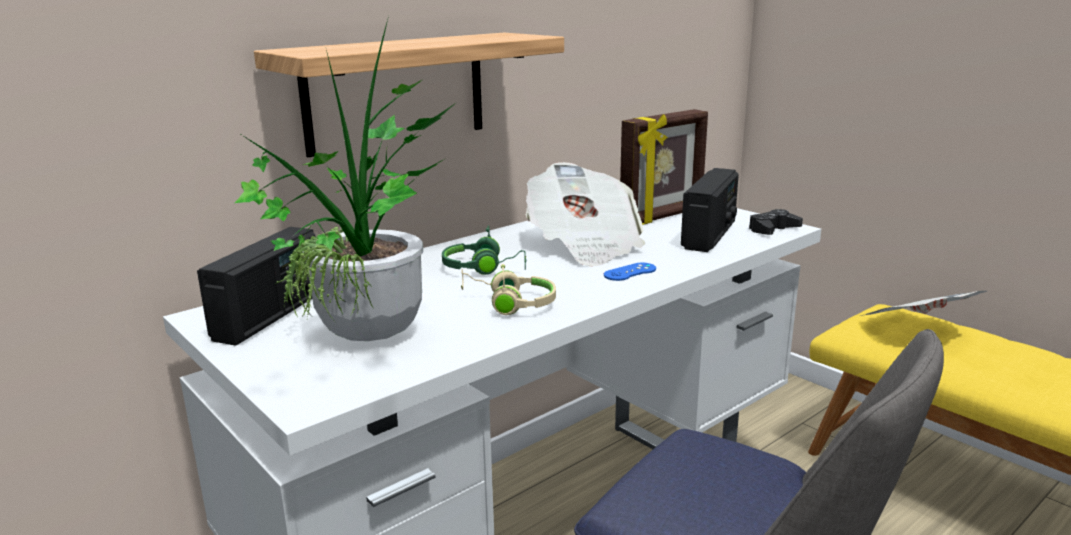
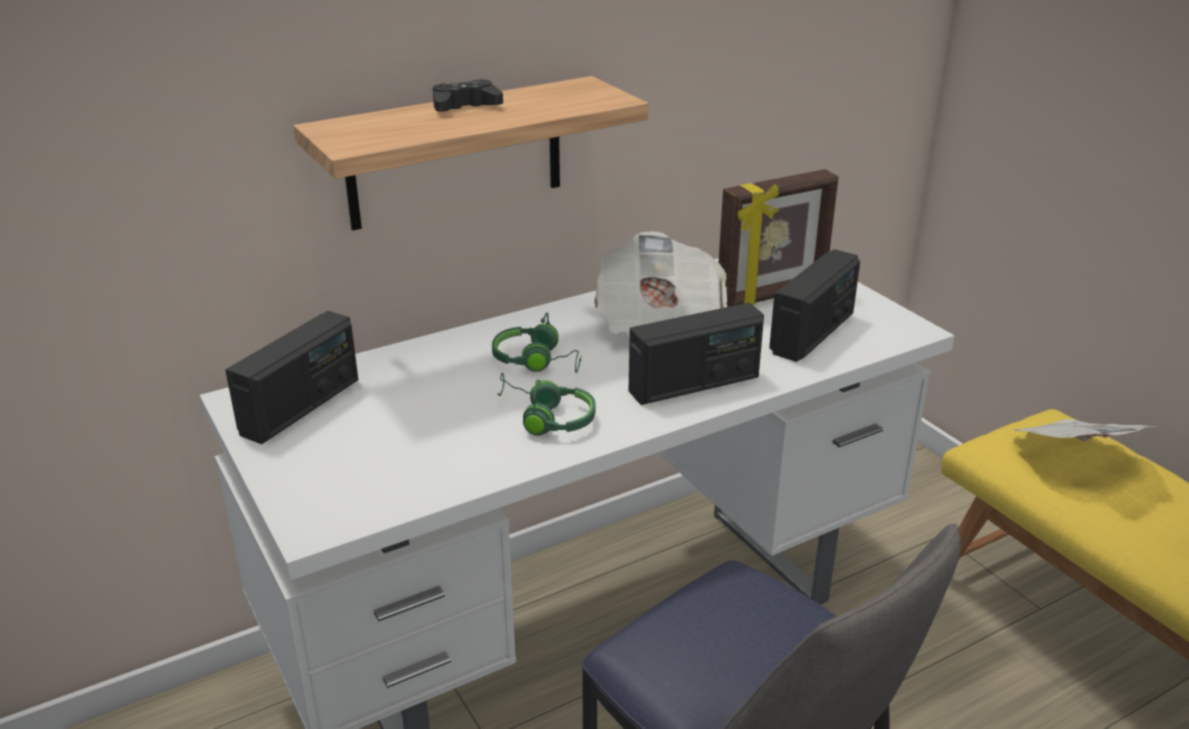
camera: 10 degrees right, 10 degrees up
(369, 343) = (389, 457): potted plant -> none
(508, 303) = (545, 417): beige headphones -> green headphones
(630, 272) = (694, 384): blue game controller -> radio
(773, 229) = (893, 331): black game controller -> black game controller (465, 106)

